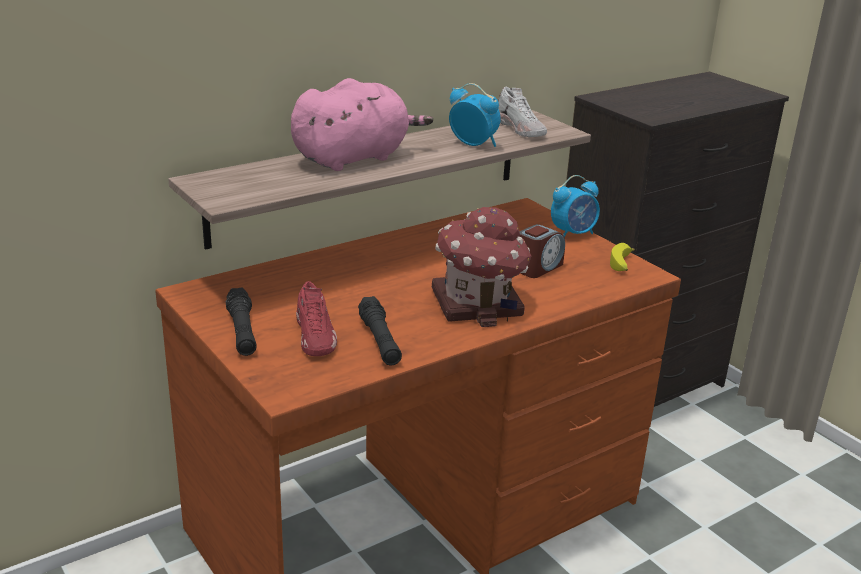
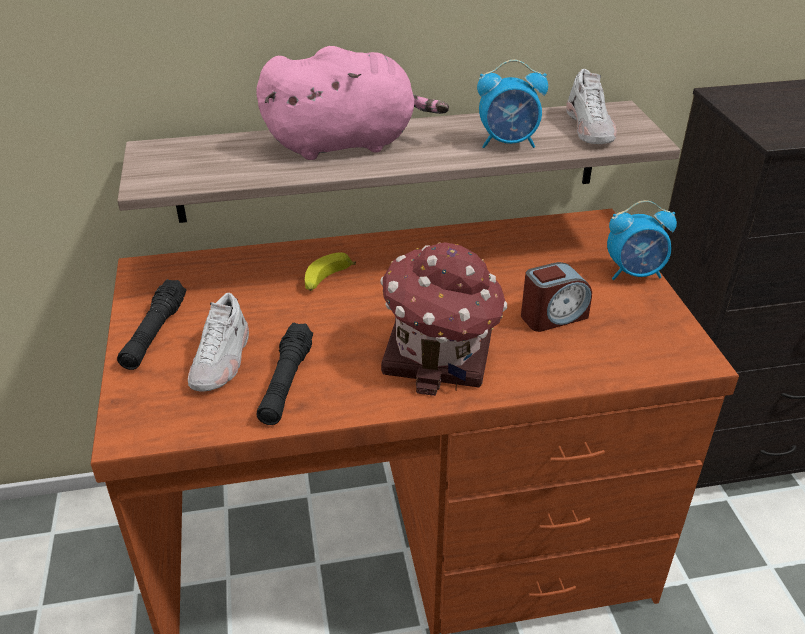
camera: 25 degrees right, 10 degrees up
(316, 337) = (222, 360): red shoe -> white shoe
(473, 144) = (508, 143): alarm clock -> alarm clock turned 120 degrees clockwise
(622, 264) = (669, 335): banana -> banana (327, 280)

